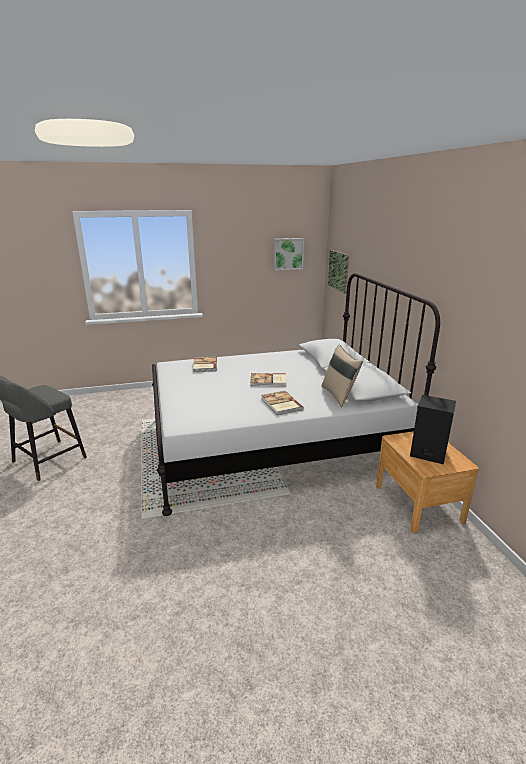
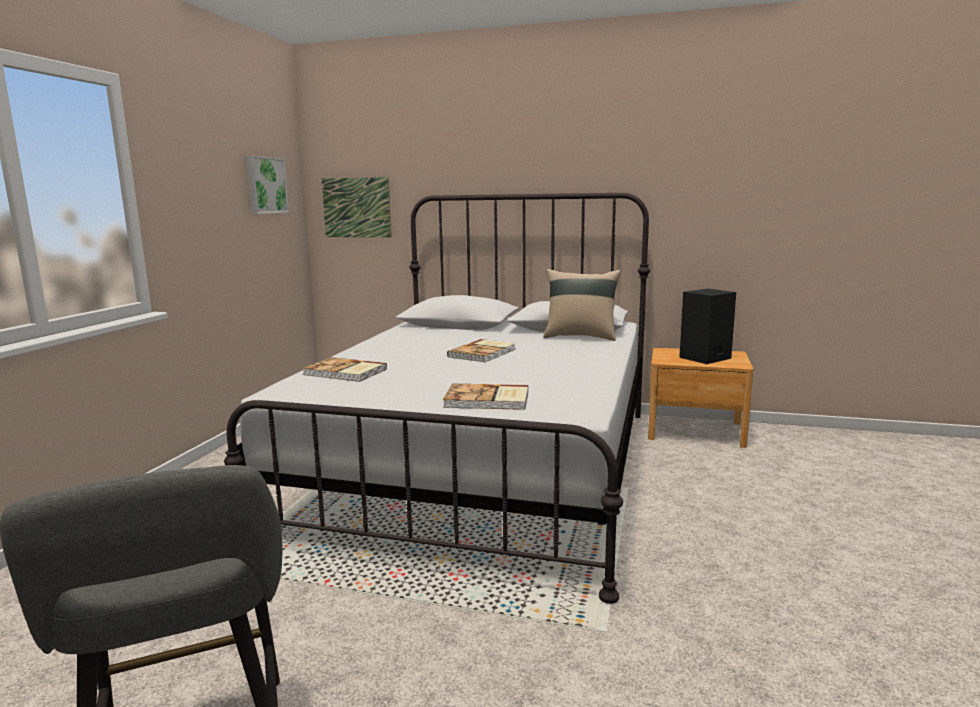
camera: 60 degrees left, 10 degrees down
(280, 404) = (573, 359): book -> book (487, 400)

